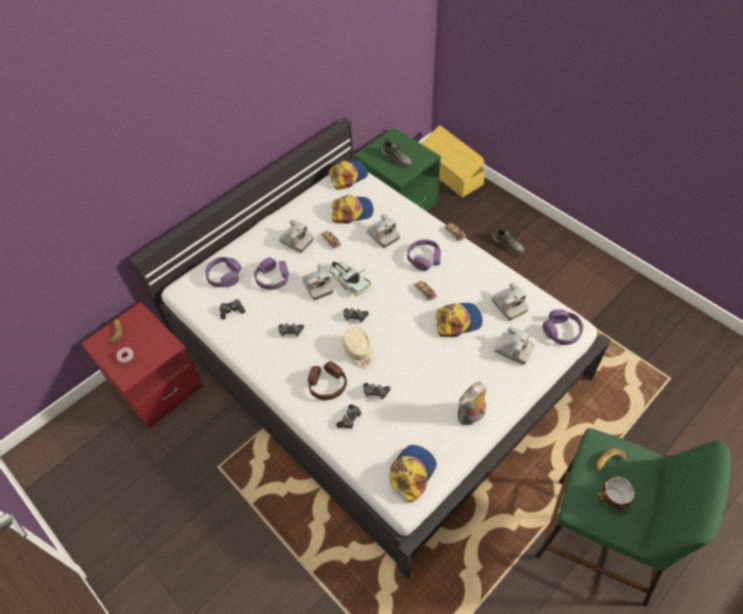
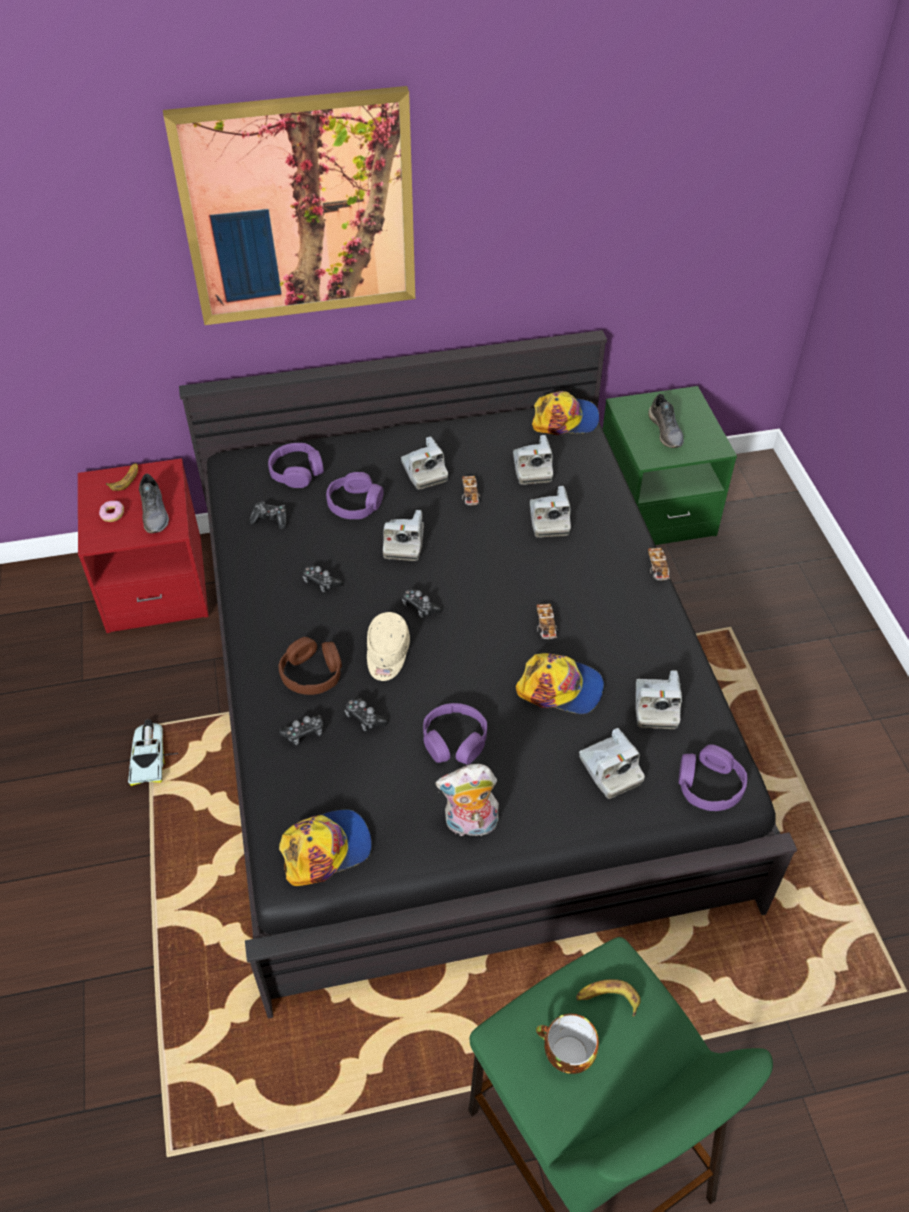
camera: 30 degrees right, 5 degrees down
(171, 117) = (299, 209): none -> picture
(349, 279) = (454, 554): toy car -> toy car (150, 756)
(352, 211) = (532, 469): cap -> camera
(373, 357) = (454, 700): white bed -> black bed
(424, 258) = (582, 579): purple headphones -> purple headphones (454, 740)
(451, 175) = (771, 507): yellow storage box -> none
(508, 245) = (784, 648): grey shoe -> grey shoe (155, 513)

